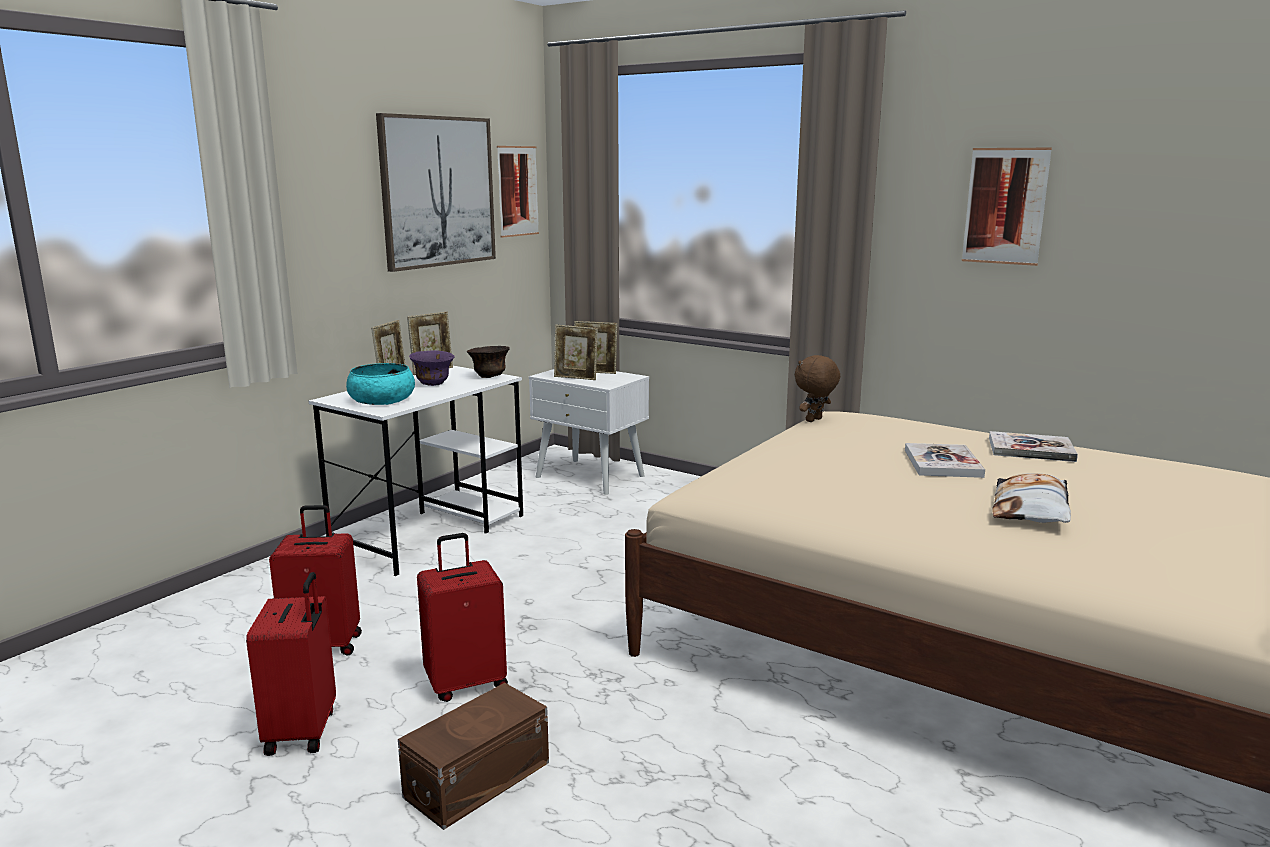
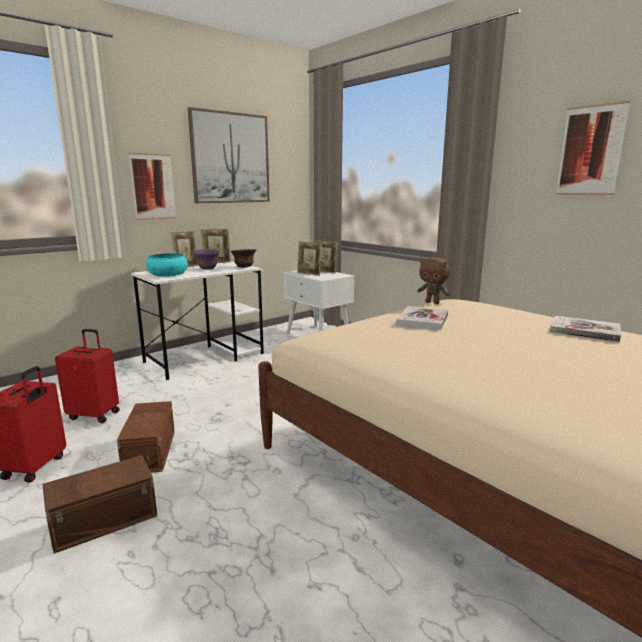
camera: 15 degrees right, 0 degrees up
(466, 683) = (151, 451): red suitcase -> brown storage box
(517, 191) = (287, 162): picture -> picture (153, 187)
(814, 420) = (432, 302): brown plush toy -> brown plush toy turned 120 degrees counterclockwise
(942, 463) = (502, 334): book -> book (423, 320)
(1031, 509) = (554, 373): pillow -> none

